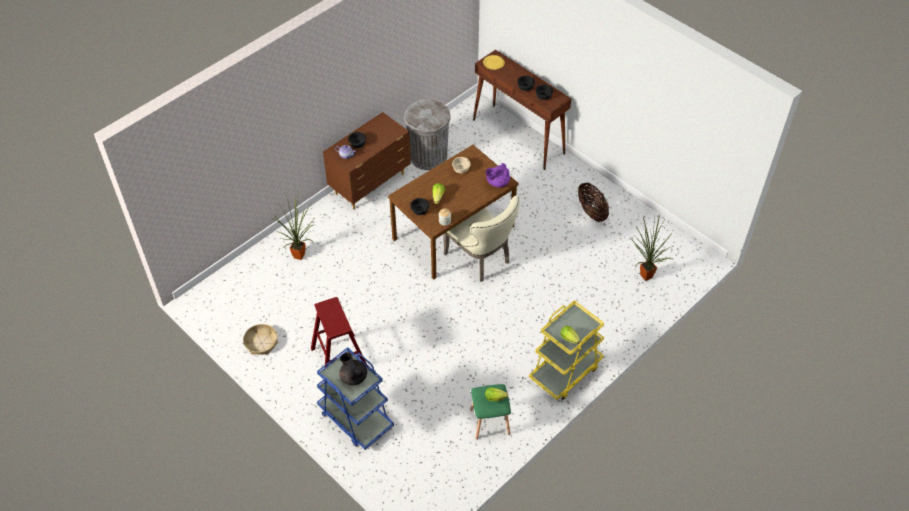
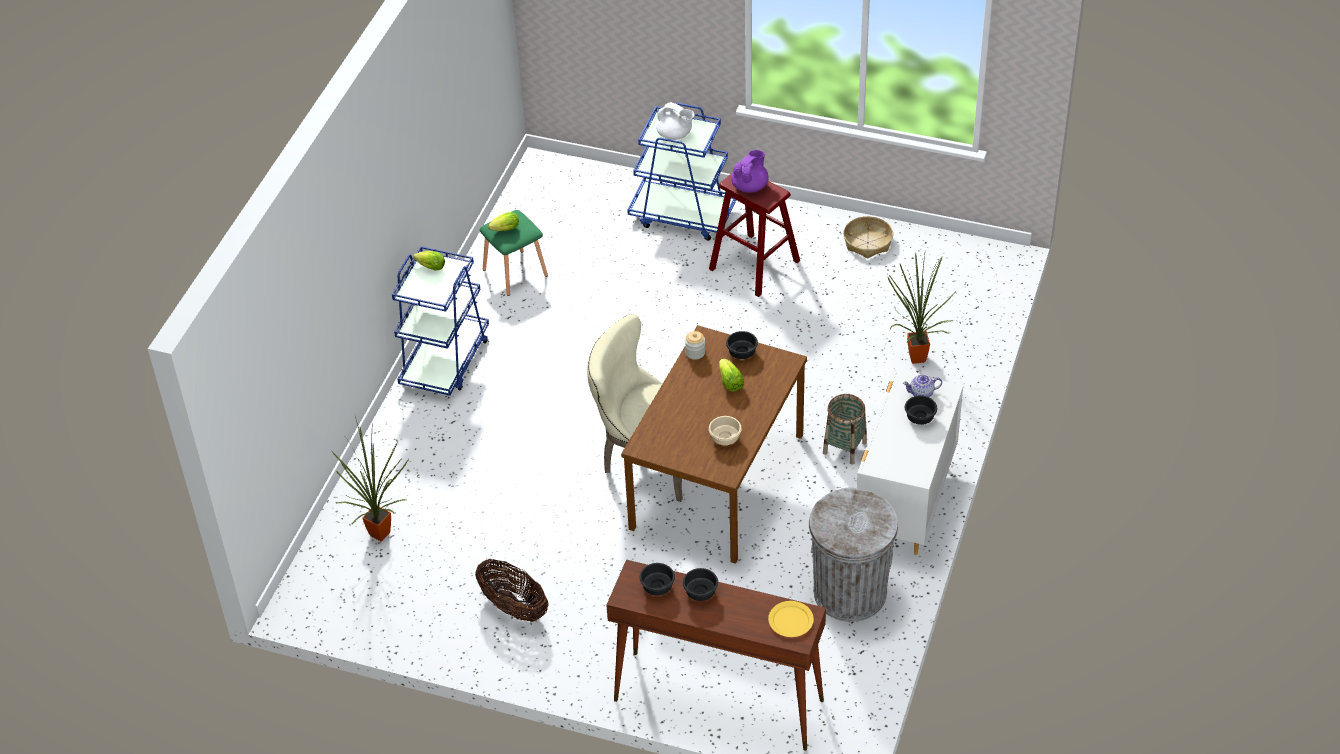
camera: 155 degrees right, 5 degrees down
(353, 377) = (675, 135): black teapot -> white teapot
(371, 184) = (905, 504): brown dresser -> white dresser
(377, 223) = (844, 448): none -> basket
(497, 182) = (654, 439): purple teapot -> purple teapot (750, 186)
(565, 372) = (445, 361): yellow cart -> blue cart

